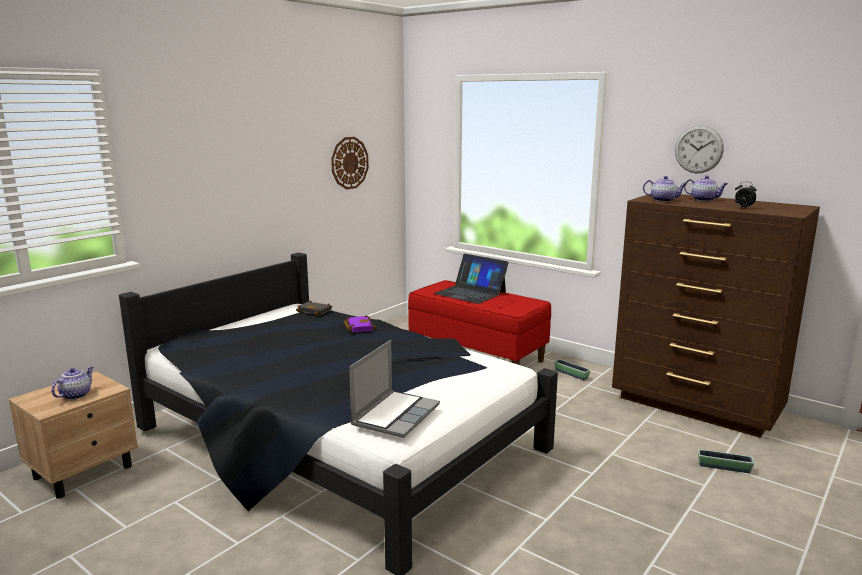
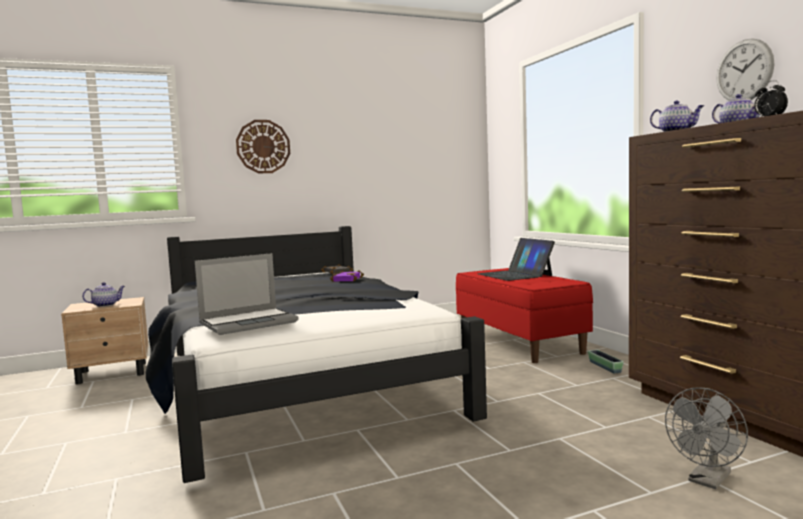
camera: 30 degrees right, 10 degrees down
(349, 163) = (418, 154): wall clock -> wall clock (263, 146)
(724, 467) = (707, 481): planter -> grey fan

